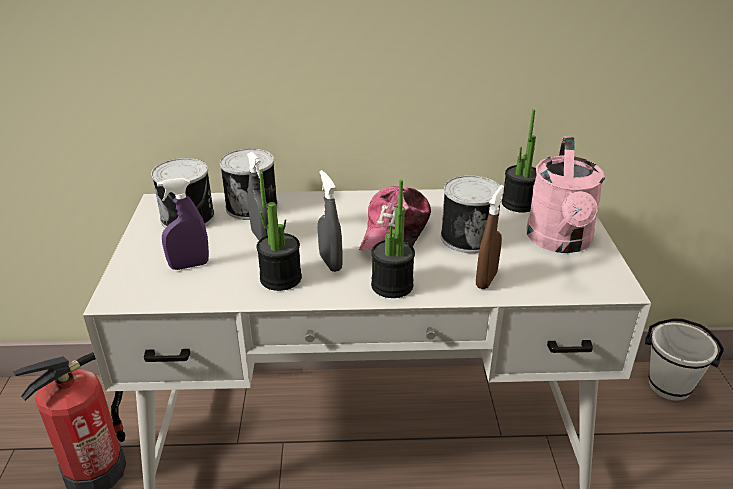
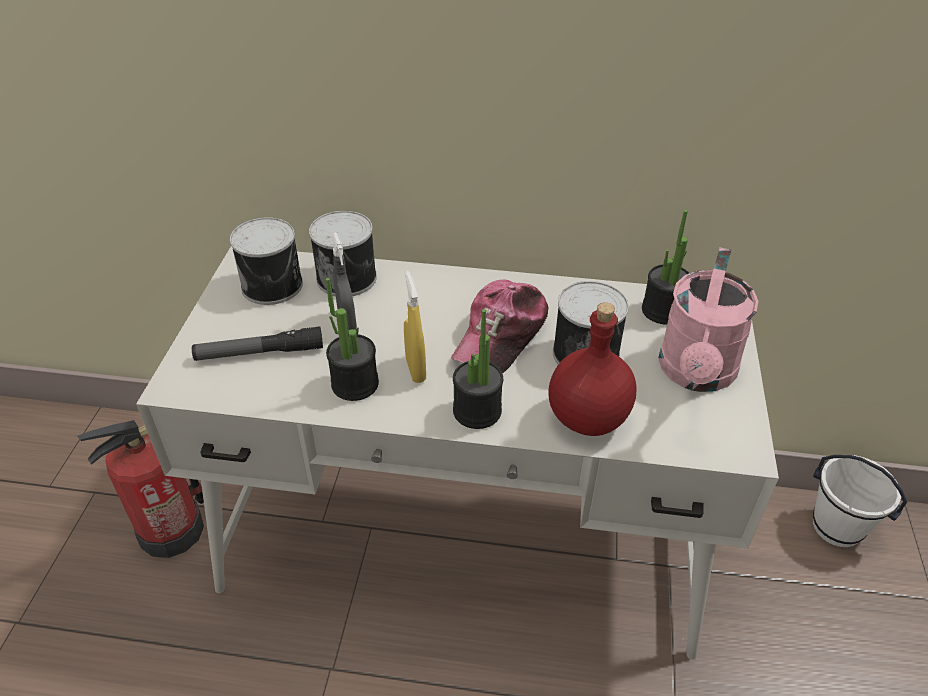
camera: 10 degrees right, 10 degrees up
(189, 265) = (260, 353): purple spray bottle -> flashlight
(330, 263) = (415, 369): grey spray bottle -> yellow spray bottle
(486, 280) = (589, 417): brown spray bottle -> red bottle

